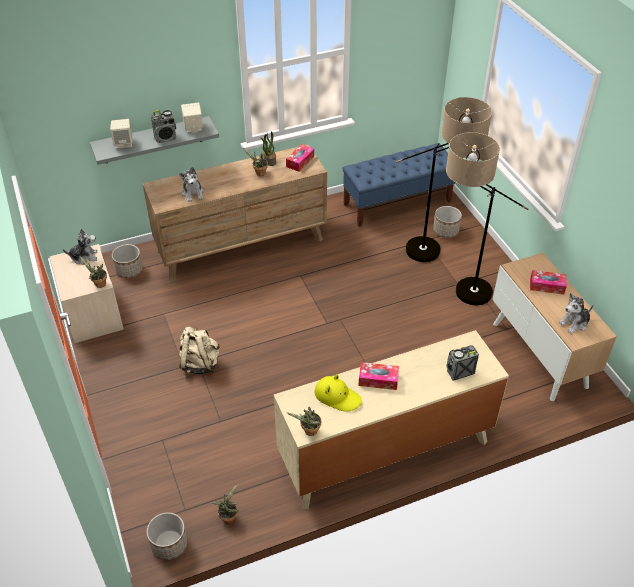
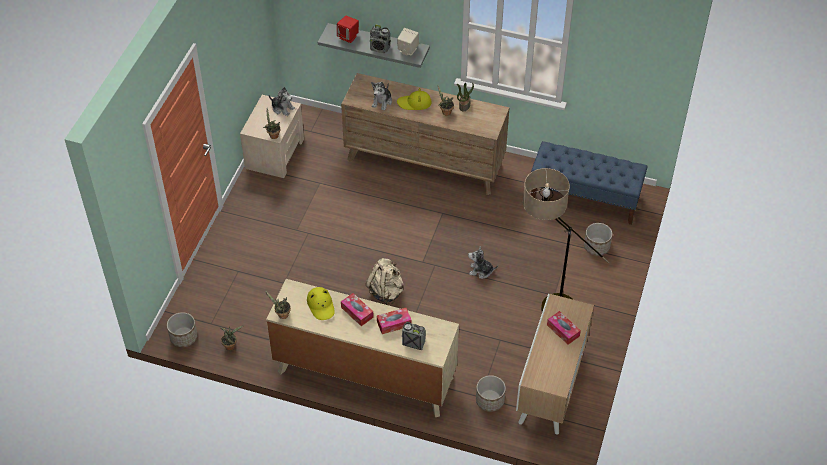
camera: 40 degrees right, 5 degrees up
(124, 143) = (348, 37): beige speaker -> red speaker
(129, 270) = (328, 134): planter -> planter (489, 400)
(200, 363) = (309, 235): beige backpack -> beige backpack (386, 291)
(224, 180) = (414, 103): none -> yellow hat
(300, 161) = (486, 119): tissue box -> tissue box (394, 324)
(434, 256) = (562, 262): floor lamp -> none
(574, 323) = (547, 369): plush toy -> plush toy (481, 271)

